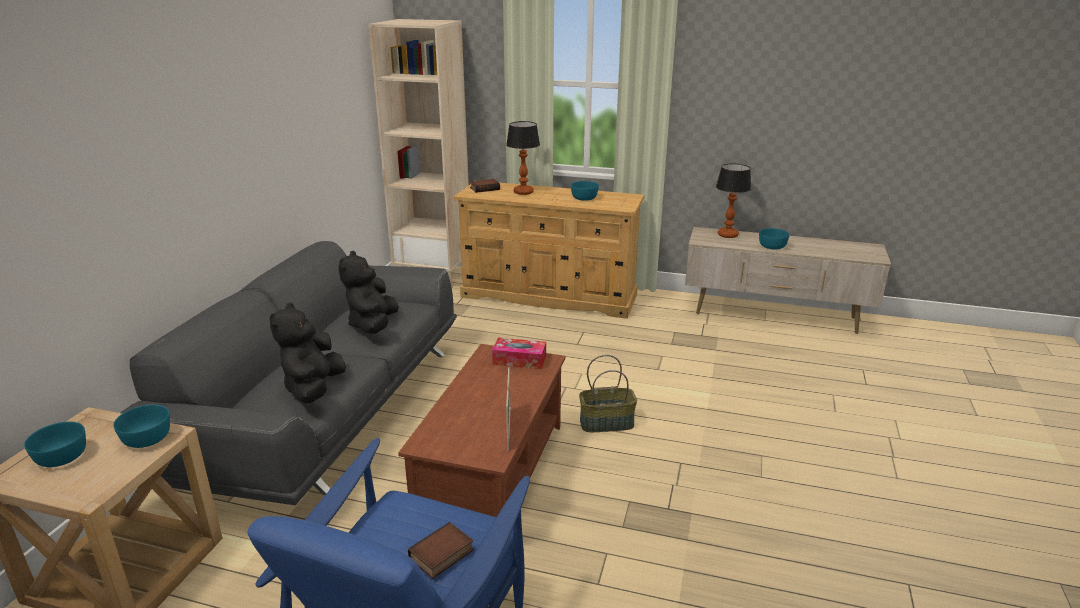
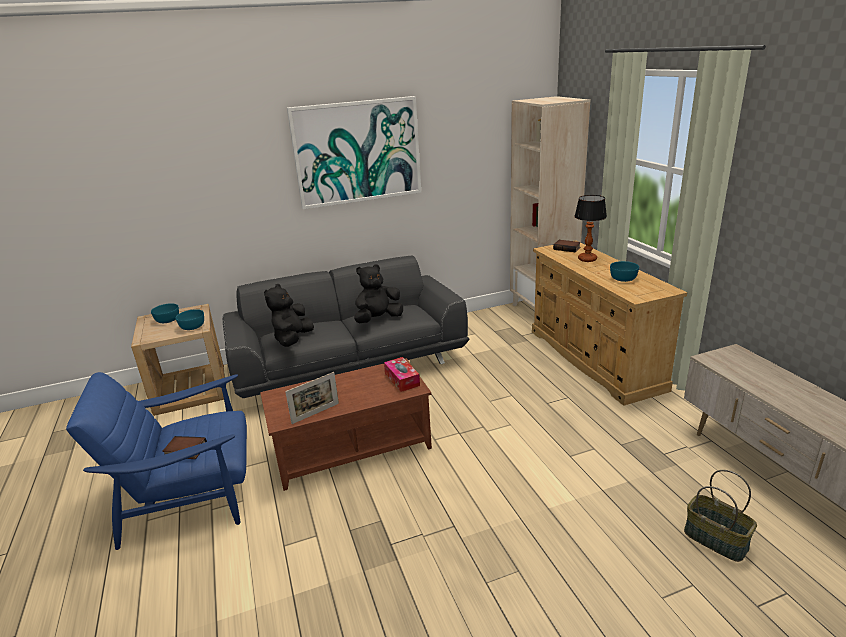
camera: 55 degrees right, 0 degrees up
(242, 101) = (357, 152): none -> picture
(314, 388) = (293, 339): black plush toy -> black plush toy turned 45 degrees counterclockwise
(607, 423) = (462, 466): basket -> basket (716, 539)
(727, 235) = (754, 365): table lamp -> none
(772, 246) = (782, 397): turquoise bowl -> none

